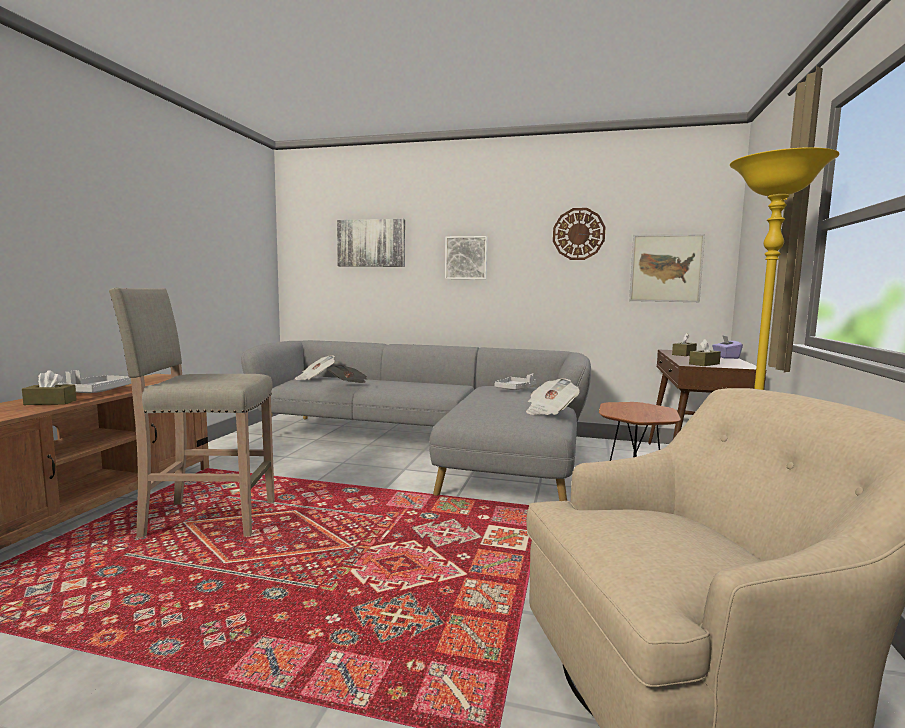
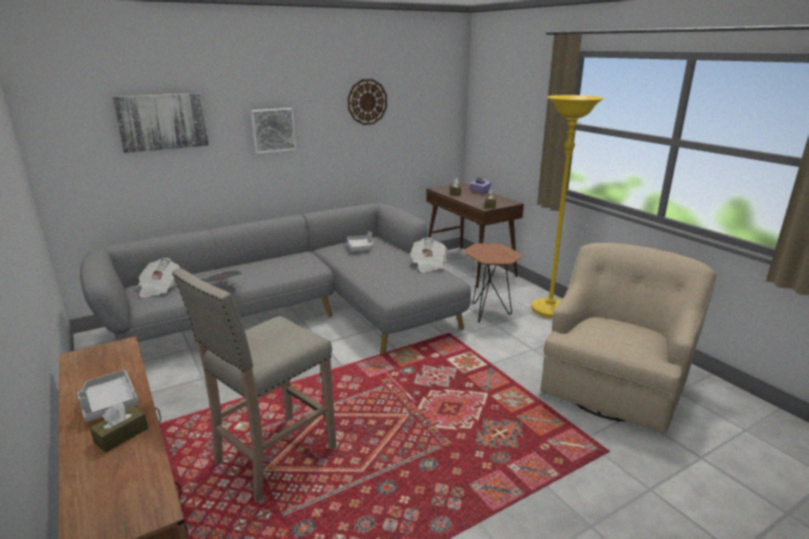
camera: 45 degrees left, 15 degrees up
(666, 268) = (427, 126): picture -> none

